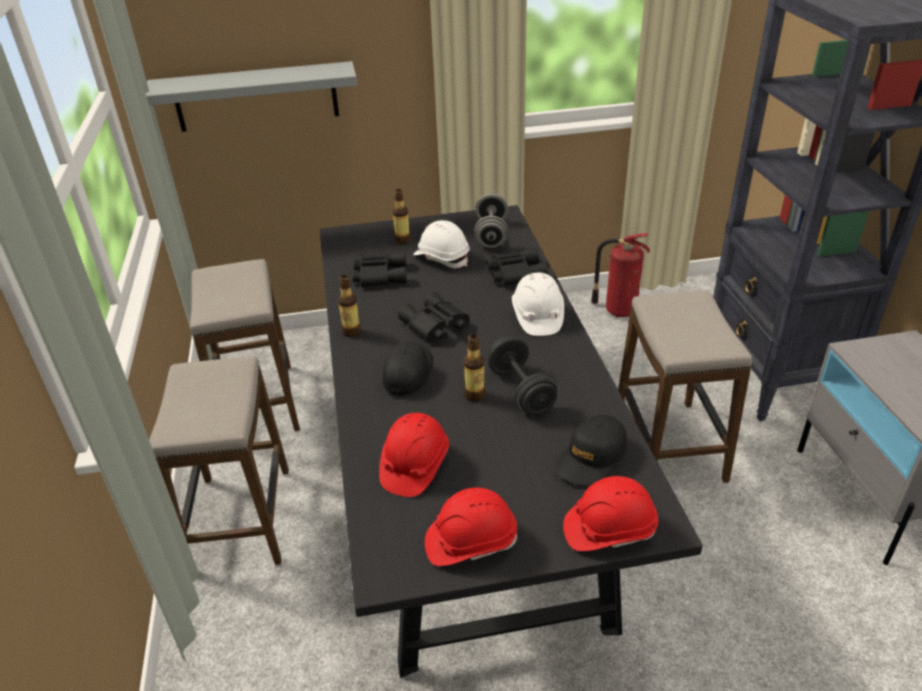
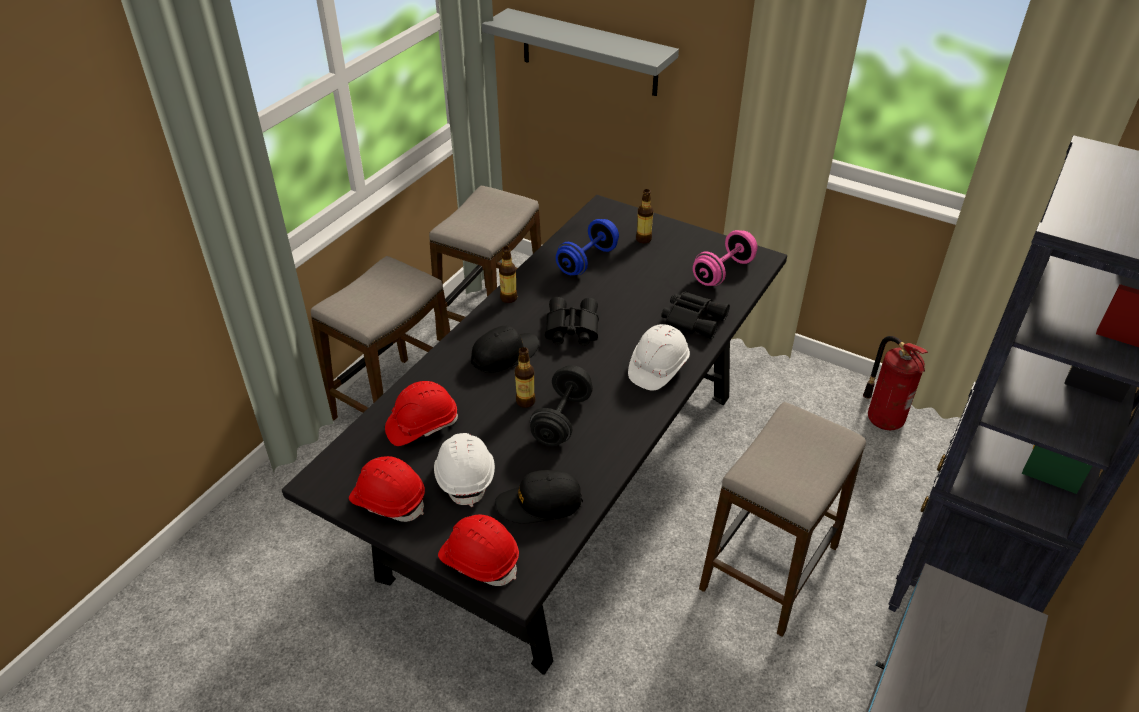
camera: 40 degrees right, 5 degrees up
(379, 275) = (587, 261): black binoculars -> blue dumbbell
(442, 258) = (654, 271): white hard hat -> white hard hat (466, 476)
(491, 234) = (723, 272): grey dumbbell -> pink dumbbell

